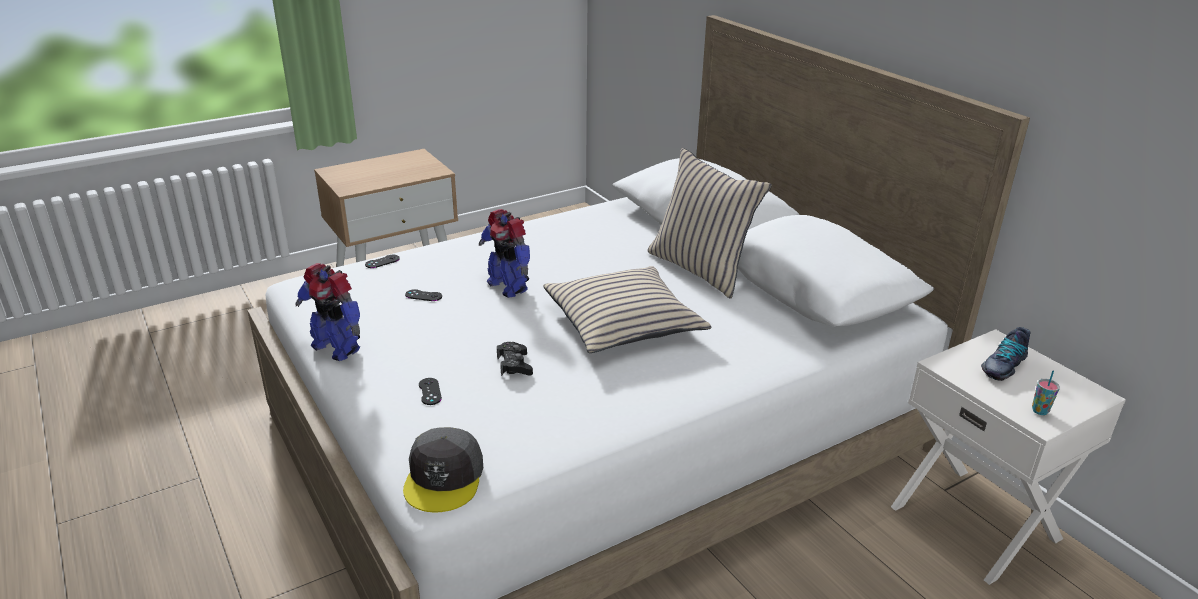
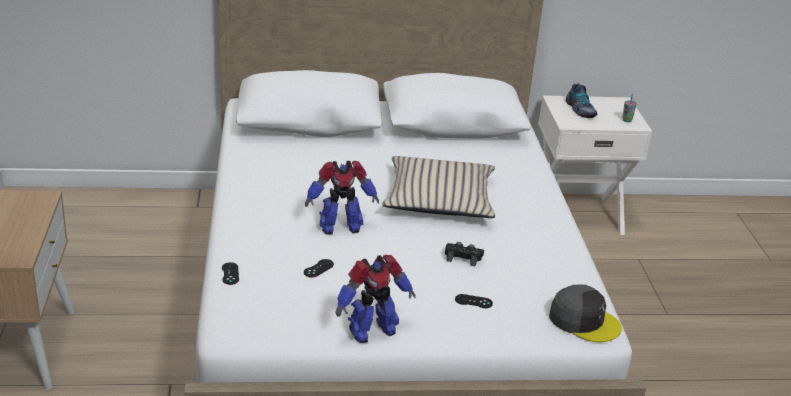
camera: 65 degrees left, 0 degrees up
(701, 269) = (389, 146): beige pillow -> none

